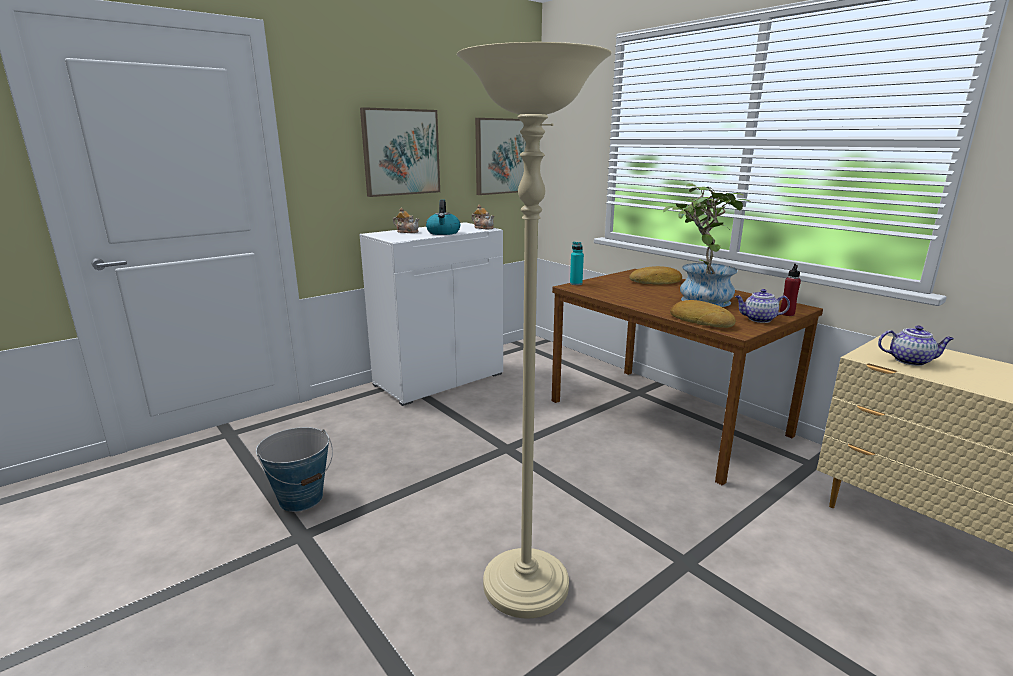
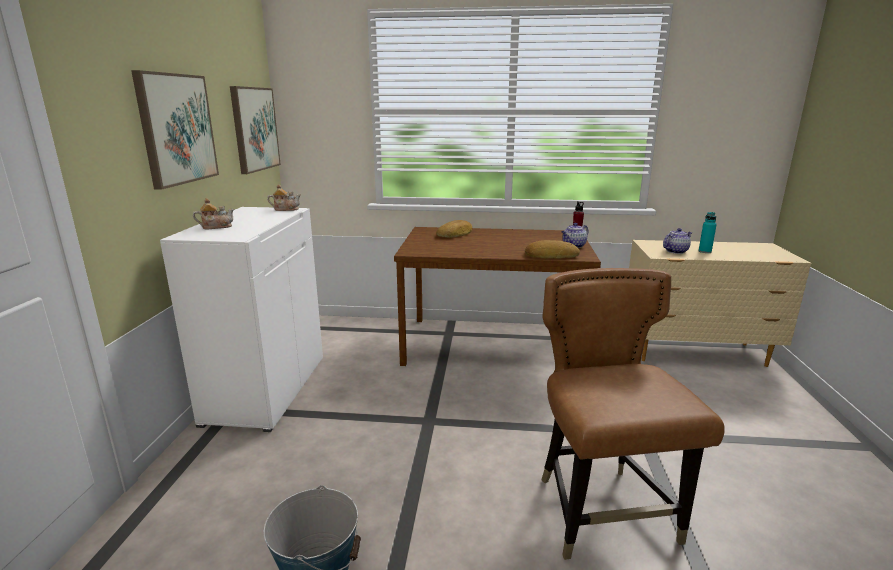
camera: 45 degrees left, 0 degrees up
(443, 233) = (263, 221): kettle -> none
(526, 586) = (603, 512): beige floor lamp -> brown chair
(576, 283) = (406, 249): turquoise bottle -> turquoise bottle (704, 251)
(698, 299) = (511, 240): potted plant -> none

